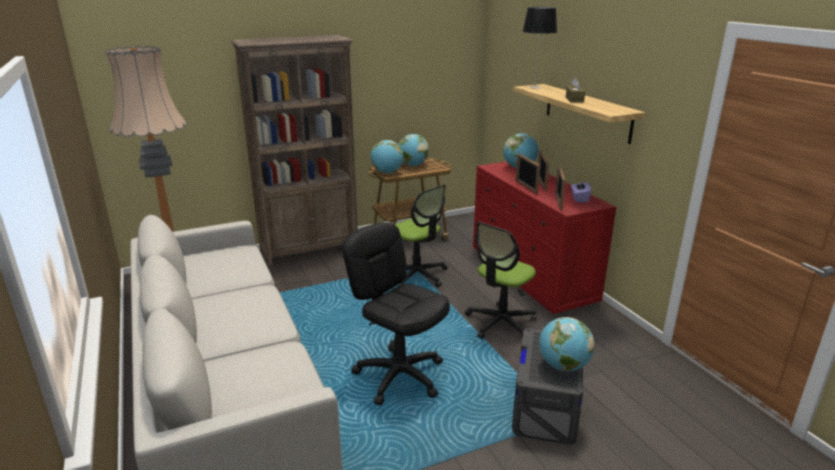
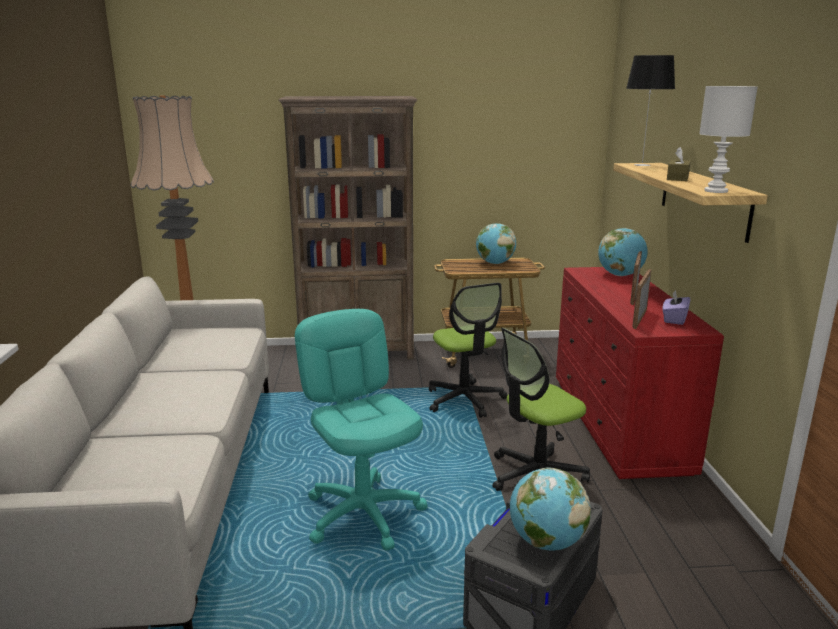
camera: 20 degrees right, 5 degrees down
(387, 172) = (456, 267): globe -> none
(399, 375) = (364, 514): black office chair -> turquoise office chair
(526, 187) = (609, 297): picture frame -> none
(613, 111) = (716, 191): none -> white table lamp

